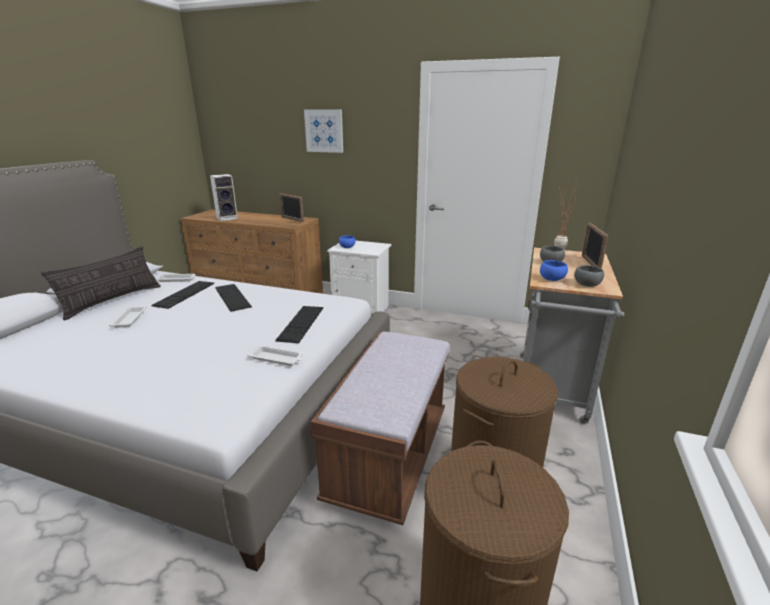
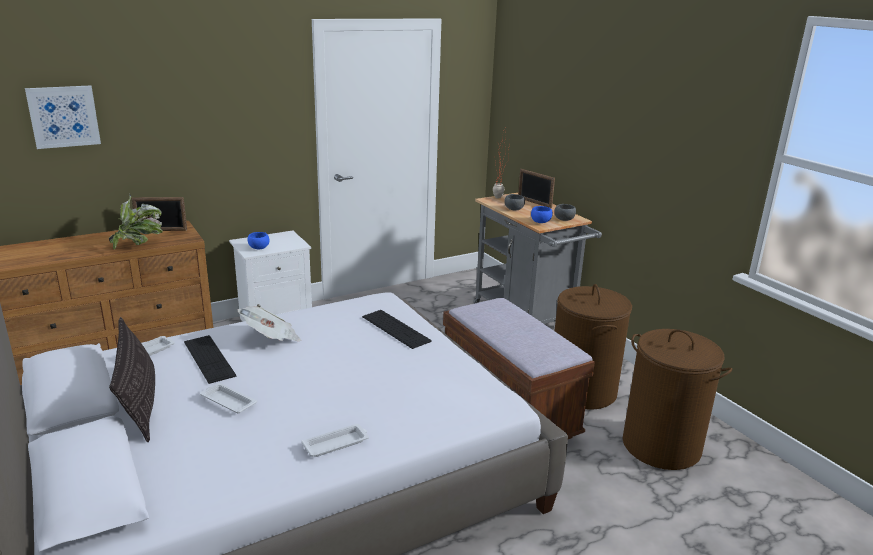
camera: 50 degrees left, 0 degrees up
(228, 218) = (60, 253): speaker -> none
(232, 297) = (271, 338): keyboard -> newspaper
(263, 223) = (139, 245): none -> potted plant
(277, 358) = (444, 357): white tray -> white tray (337, 444)
(324, 131) = (189, 103): picture -> picture (64, 116)

